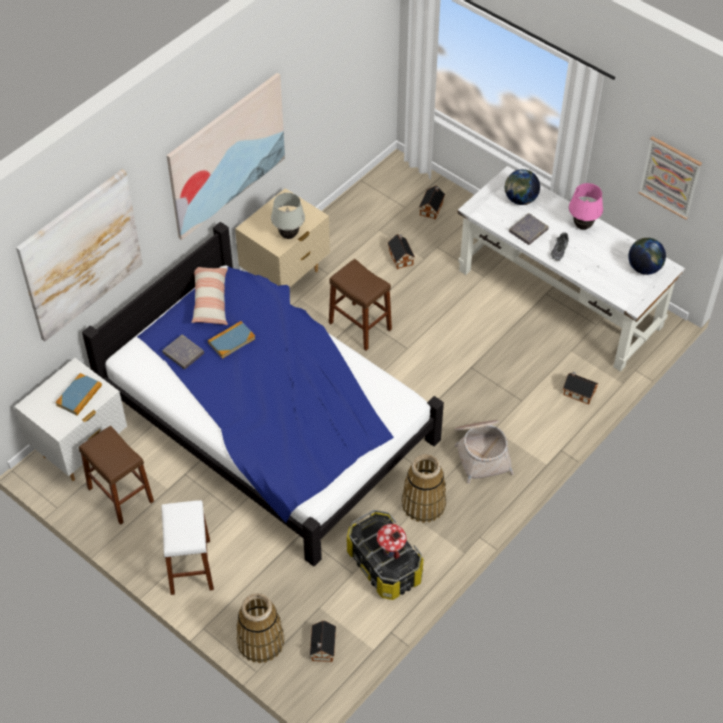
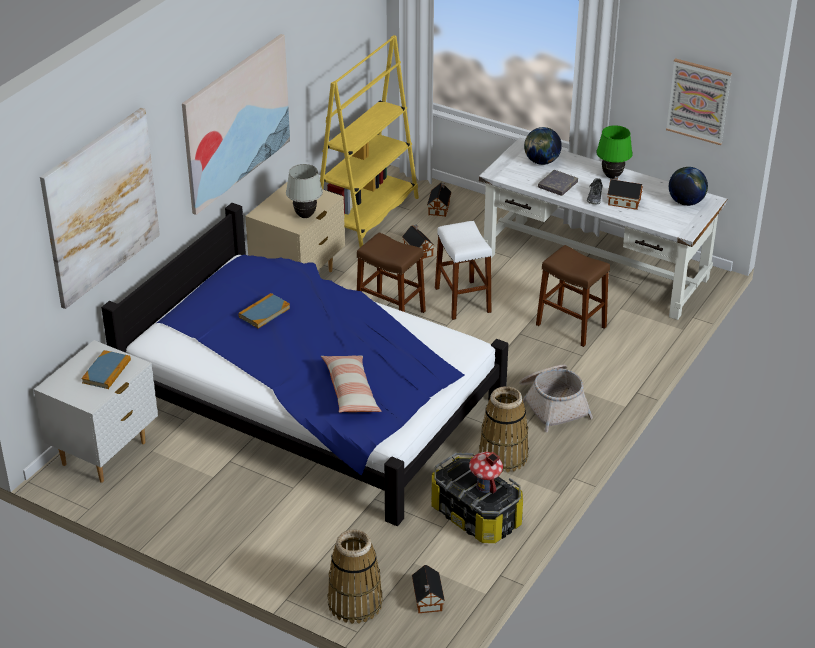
camera: 10 degrees left, 15 degrees down
(120, 495) = (160, 488): brown stool -> brown stool (571, 326)
(183, 353) = (213, 329): grey book -> none
(190, 566) = (256, 544): white stool -> white stool (462, 300)
(210, 300) = (231, 282): pillow -> pillow (351, 391)
(363, 209) = (367, 216): none -> yellow bookcase
(578, 392) = (639, 342): toy house -> toy house (623, 201)
(582, 226) = (612, 176): pink table lamp -> green table lamp

